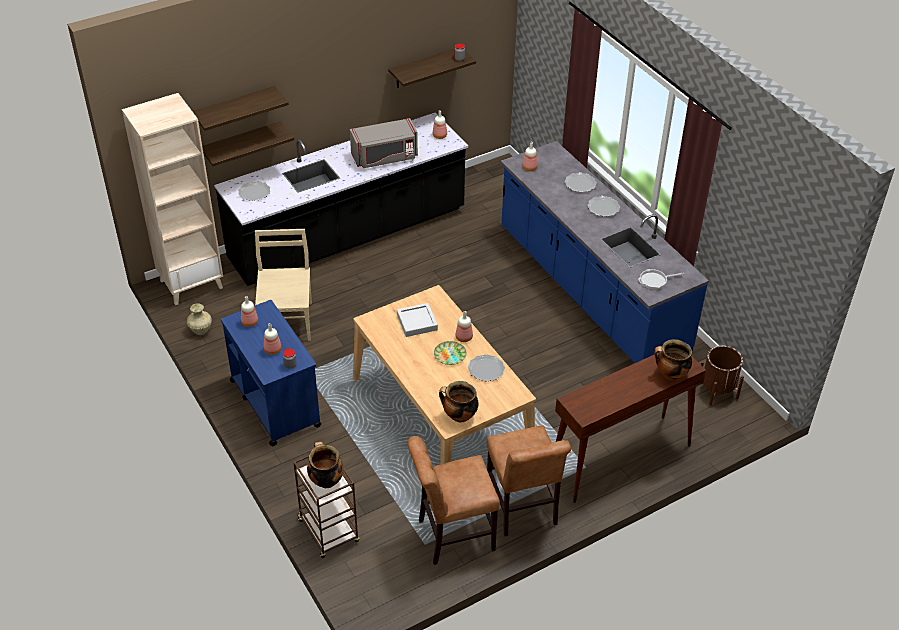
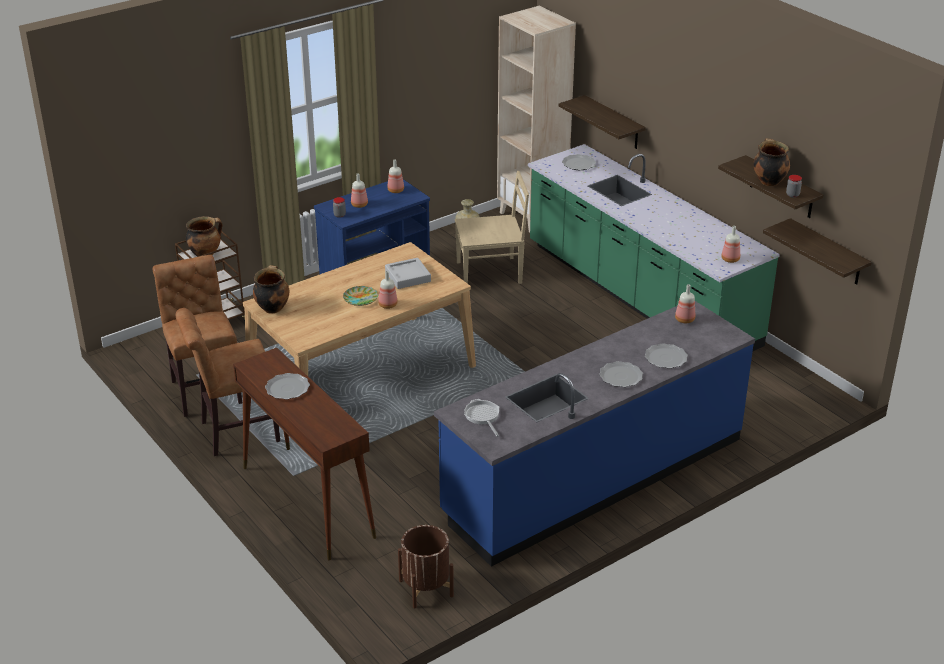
camera: 85 degrees right, 10 degrees down
(235, 109) = (614, 80): shelf -> shelf (827, 253)
(348, 235) = (639, 295): black counter -> green counter
(385, 157) = (670, 228): grey microwave -> none
(486, 369) = (340, 320): plate -> plate (288, 388)
(670, 375) = (313, 424): cooking pot -> cooking pot (768, 181)

